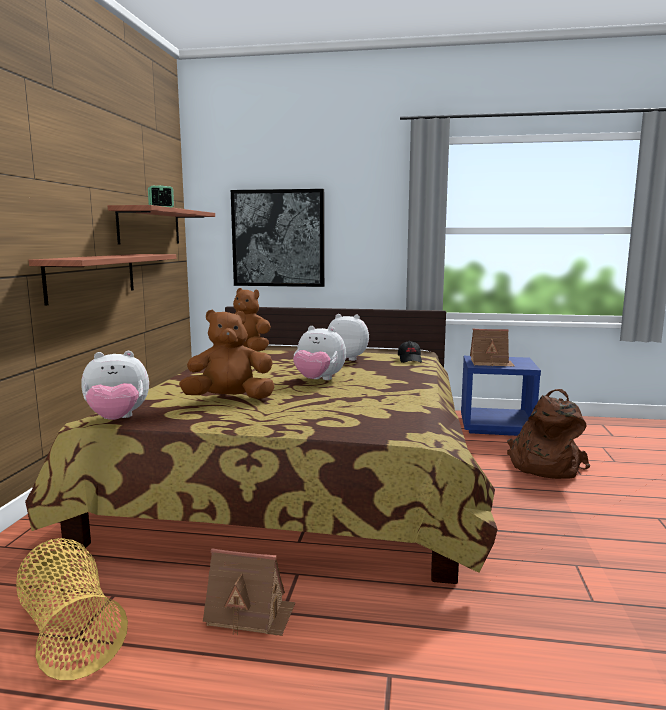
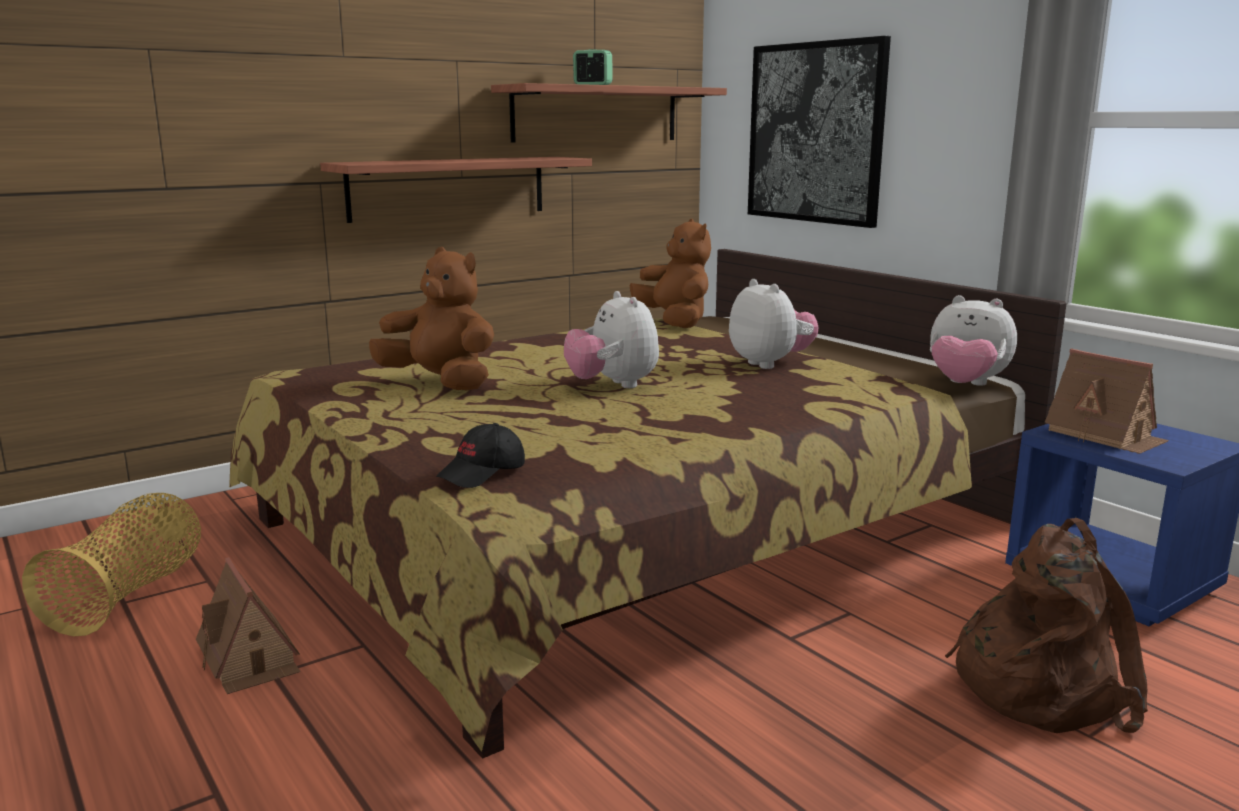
camera: 45 degrees right, 5 degrees up
(117, 420) = (292, 377): plush toy -> plush toy (965, 385)
(410, 359) = (866, 387): black cap -> black cap (482, 473)

